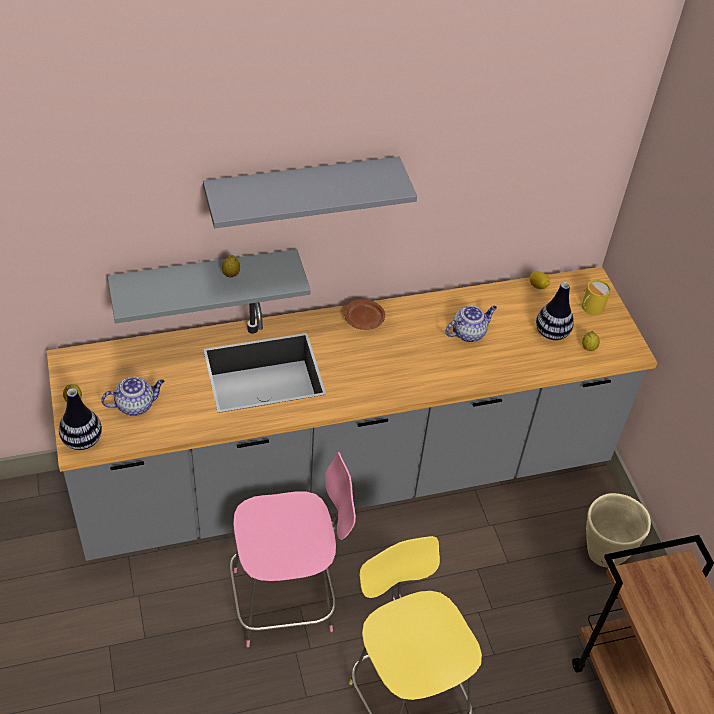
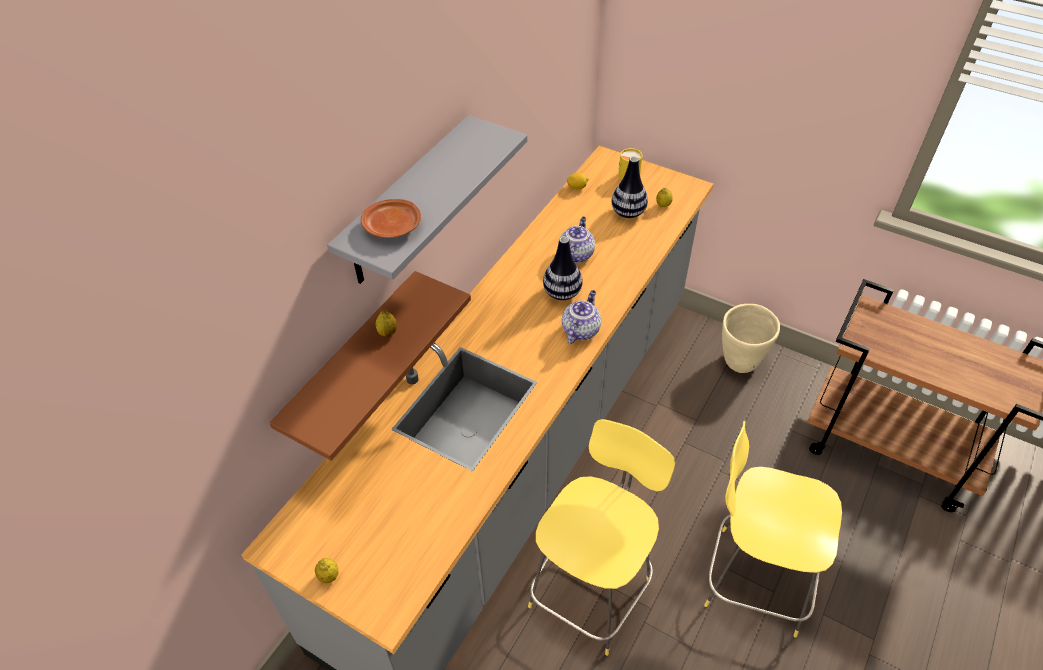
camera: 40 degrees left, 0 degrees up
(82, 440) = (385, 604): vase -> vase (562, 293)
(136, 405) = (393, 528): teapot -> teapot (580, 330)
(205, 282) = (353, 363): grey shelf -> brown shelf
(287, 600) = (592, 589): pink stool -> yellow stool
(364, 320) = (491, 303): brown plate -> brown plate (393, 227)

